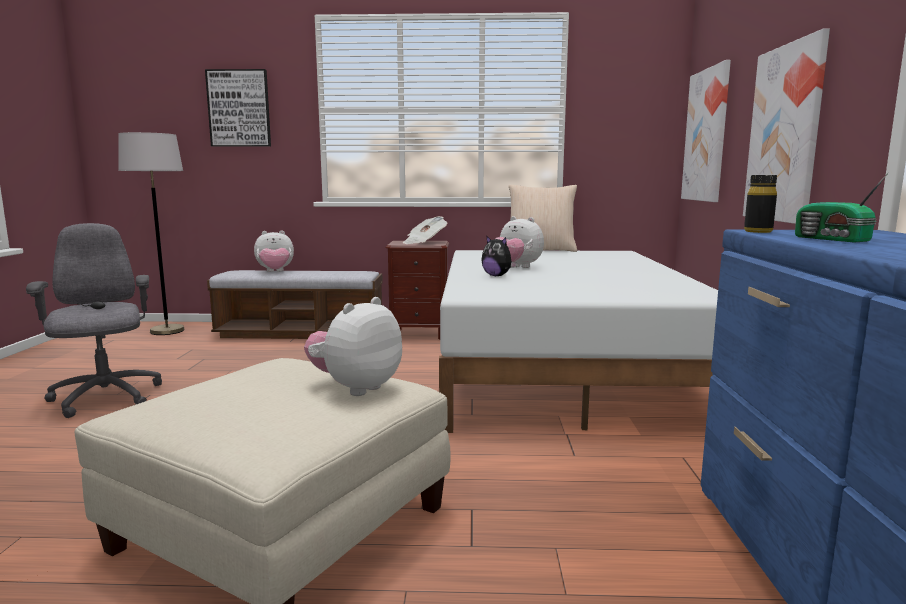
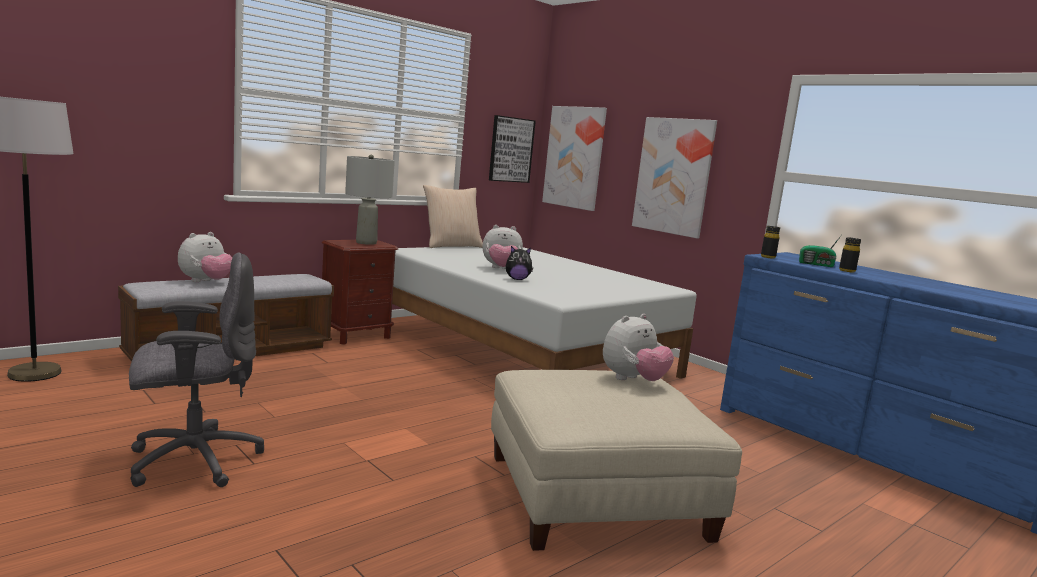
camera: 45 degrees left, 0 degrees up
(105, 398) = (192, 460): grey office chair -> grey office chair turned 135 degrees clockwise
(239, 108) = (129, 73): picture -> picture (511, 149)
(355, 388) = (633, 380): plush toy -> plush toy turned 120 degrees counterclockwise
(424, 242) = (366, 243): newspaper -> grey table lamp
(865, 246) = (847, 271): none -> black bottle

